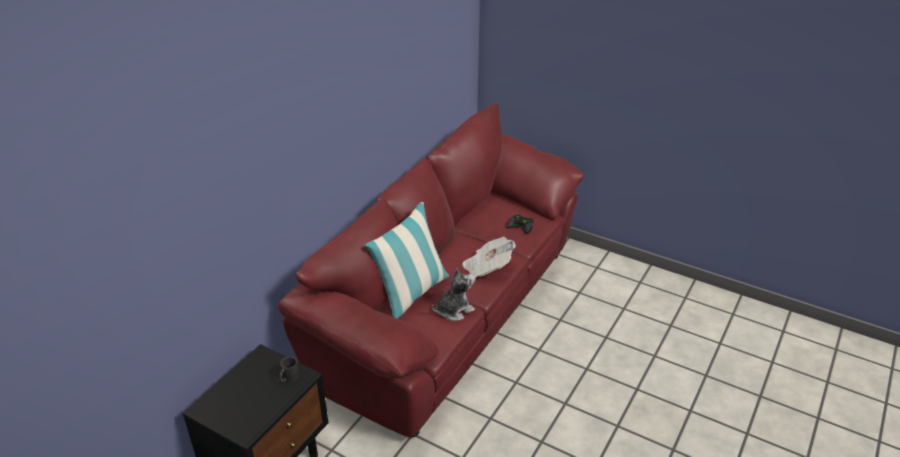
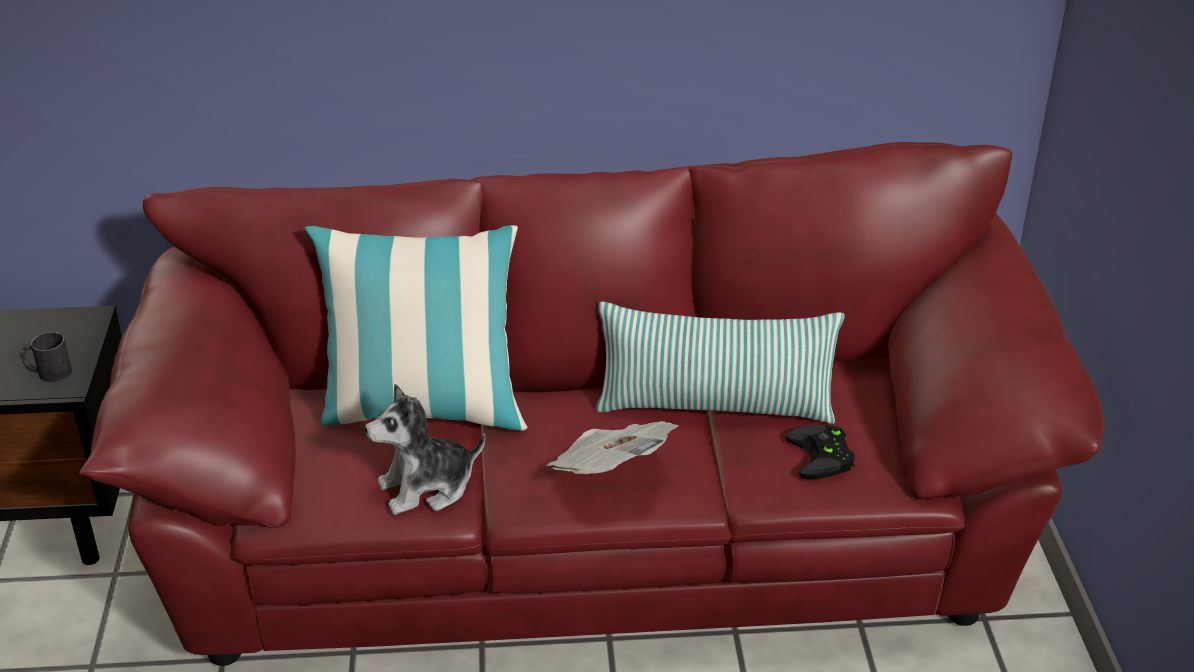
camera: 55 degrees right, 0 degrees up
(454, 310) = (426, 488): plush toy -> plush toy turned 135 degrees clockwise
(476, 233) = (715, 407): none -> pillow

